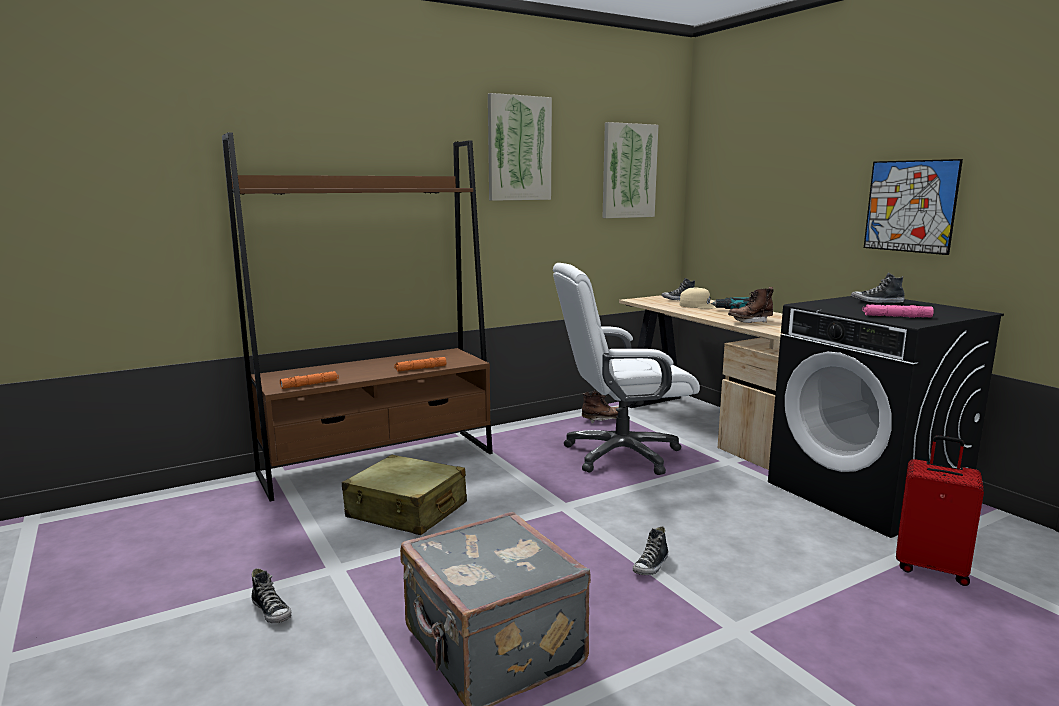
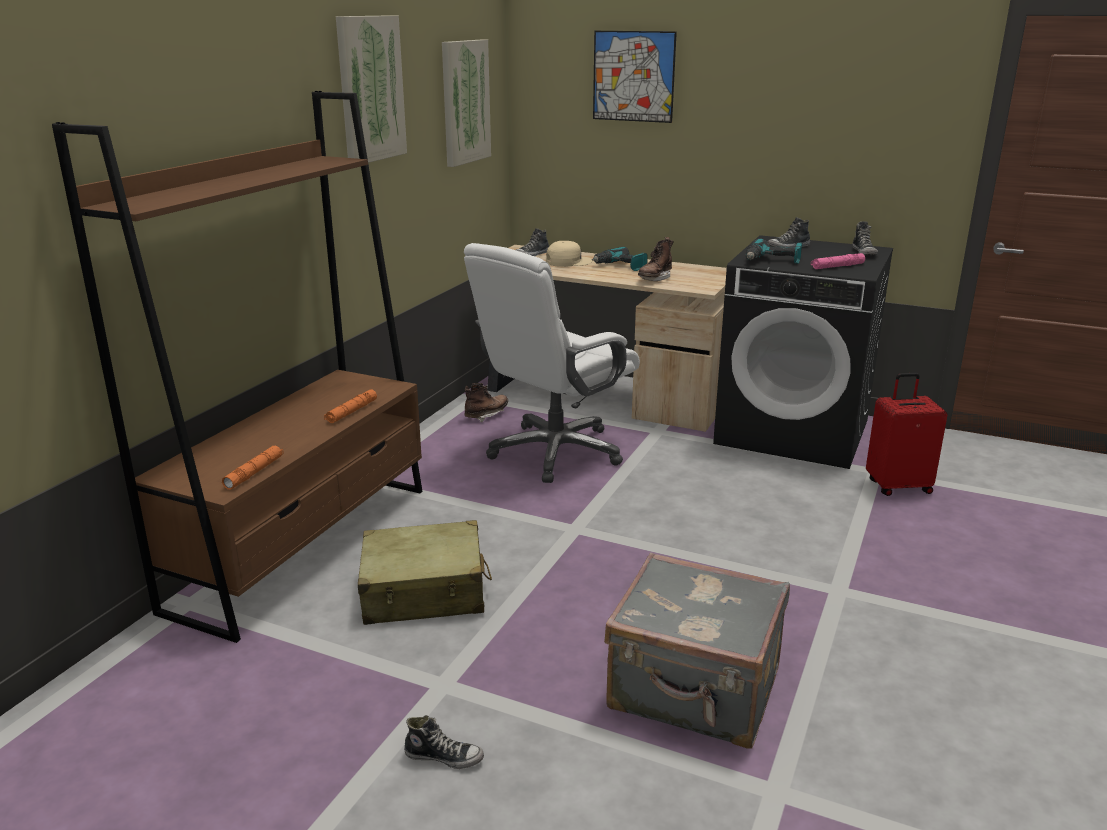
camera: 35 degrees left, 10 degrees up
(651, 566) = (719, 560): shoe -> shoe (864, 252)
(834, 307) = (772, 261): none -> power drill
(910, 206) = (798, 146): picture -> picture (633, 76)

